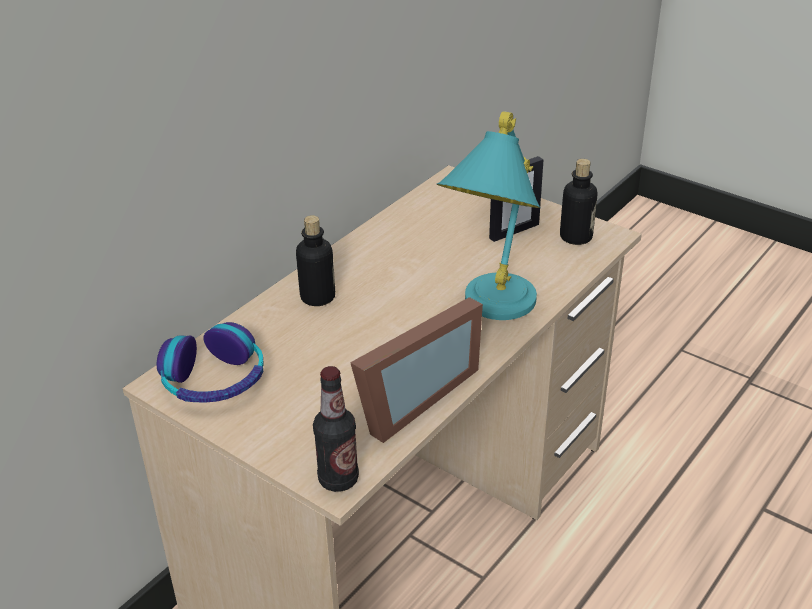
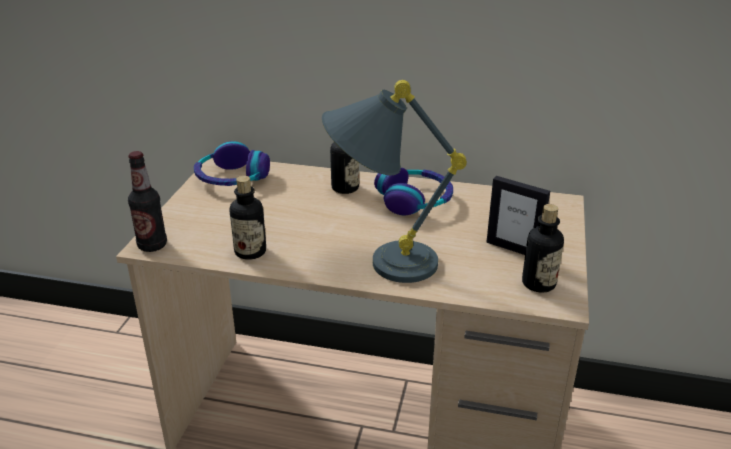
camera: 65 degrees right, 5 degrees down
(383, 259) = (414, 200): none -> headphones
(409, 398) = (250, 251): picture frame -> bottle
(489, 313) = (380, 263): turquoise table lamp -> grey table lamp

